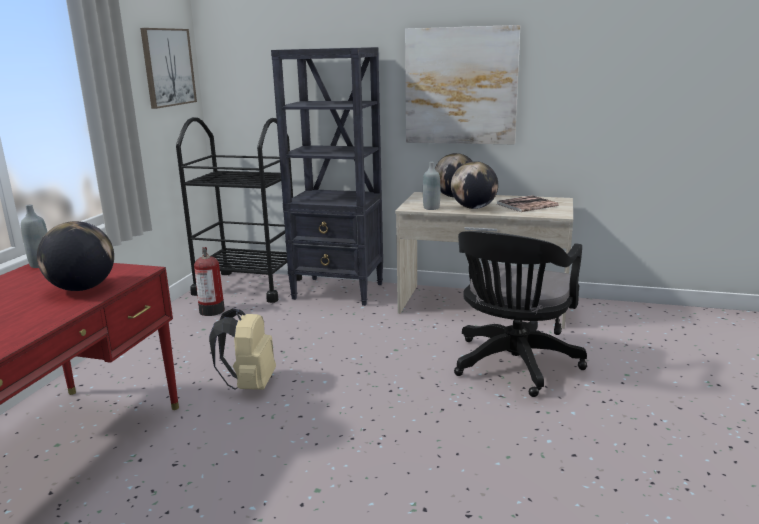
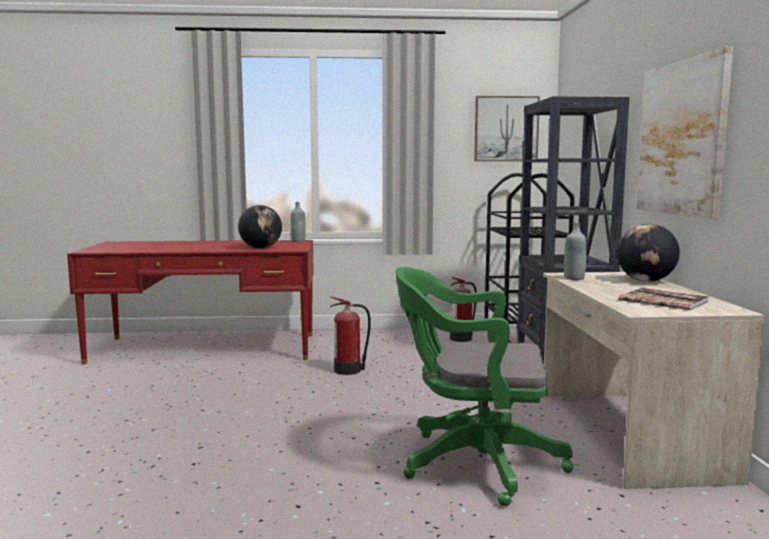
camera: 70 degrees right, 10 degrees down
(249, 385) = (349, 370): beige backpack -> fire extinguisher
(473, 208) = (604, 287): globe -> none
(513, 366) = (473, 462): black office chair -> green office chair

